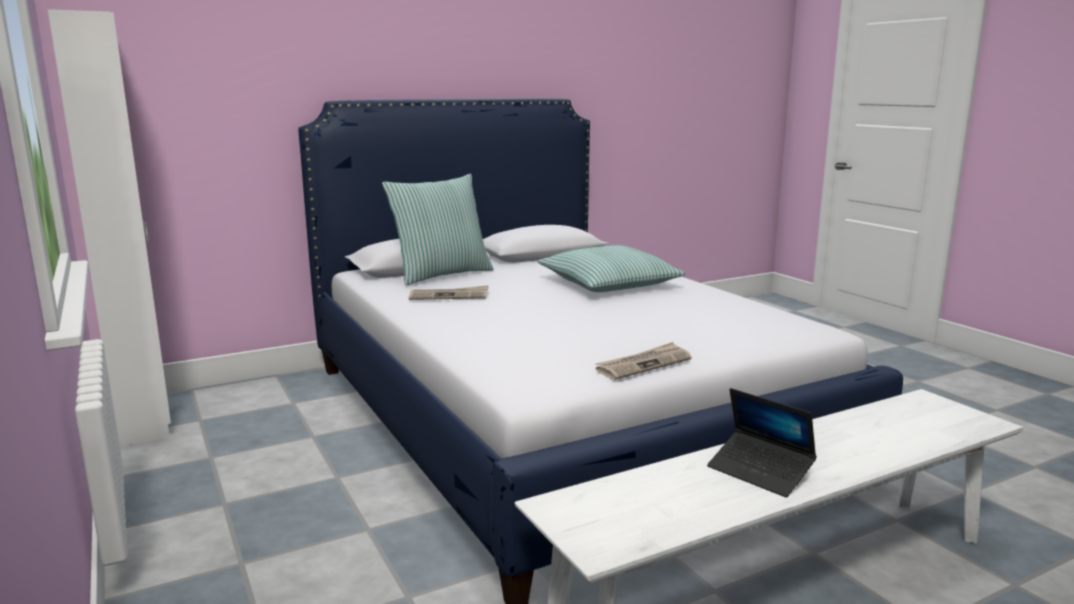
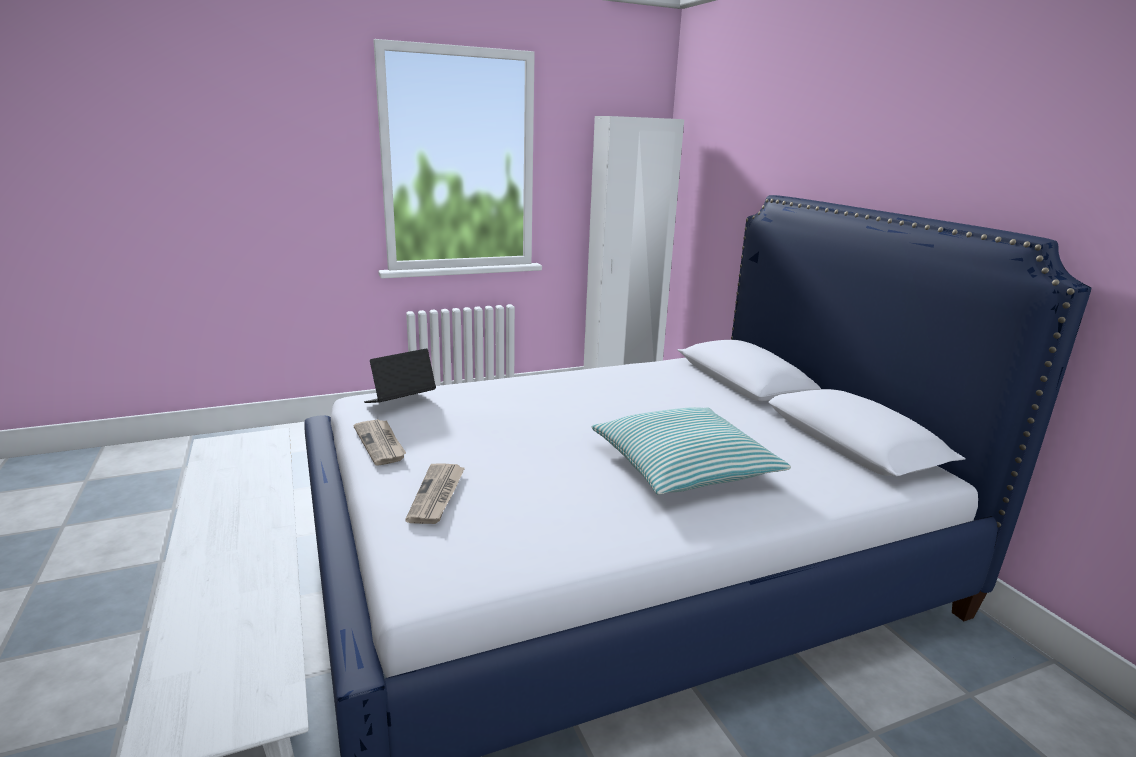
camera: 95 degrees right, 5 degrees up
(441, 275) = (712, 386): pillow -> none
(449, 296) = (623, 386): newspaper -> newspaper (437, 495)
(760, 472) = (232, 516): laptop -> laptop (400, 402)

